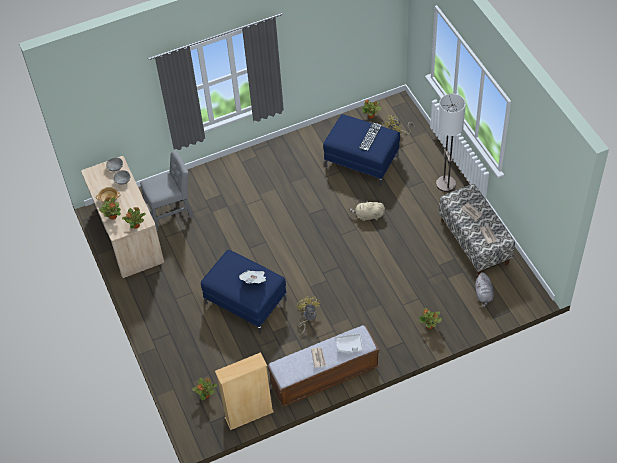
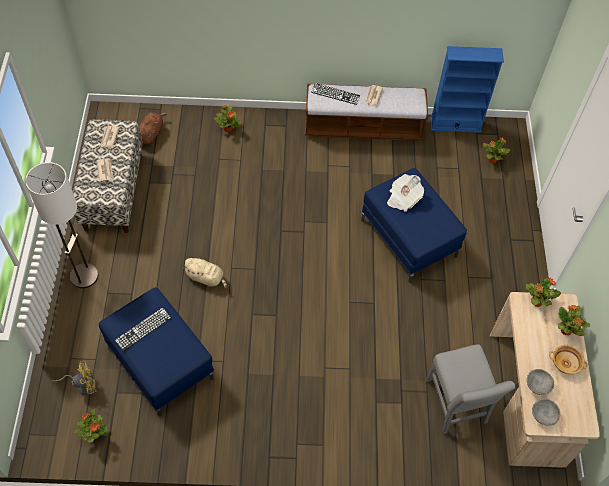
camera: 160 degrees left, 5 degrees up
(171, 213) = (456, 404): grey chair -> grey chair turned 105 degrees counterclockwise
(249, 415) = (455, 125): beige bookcase -> blue bookcase
(307, 317) = (348, 190): yellow fan -> none
(349, 346) = (335, 94): grey tray -> keyboard
(484, 294) = (151, 134): grey plush toy -> brown plush toy

